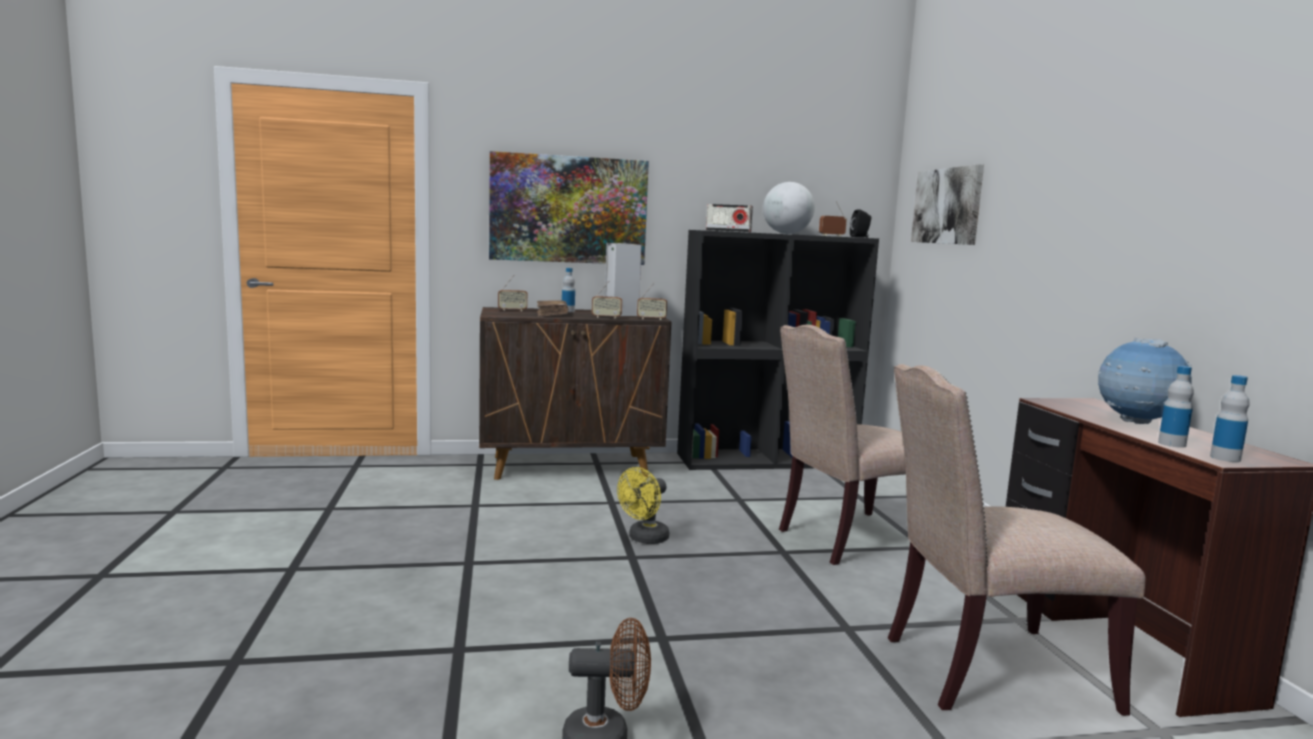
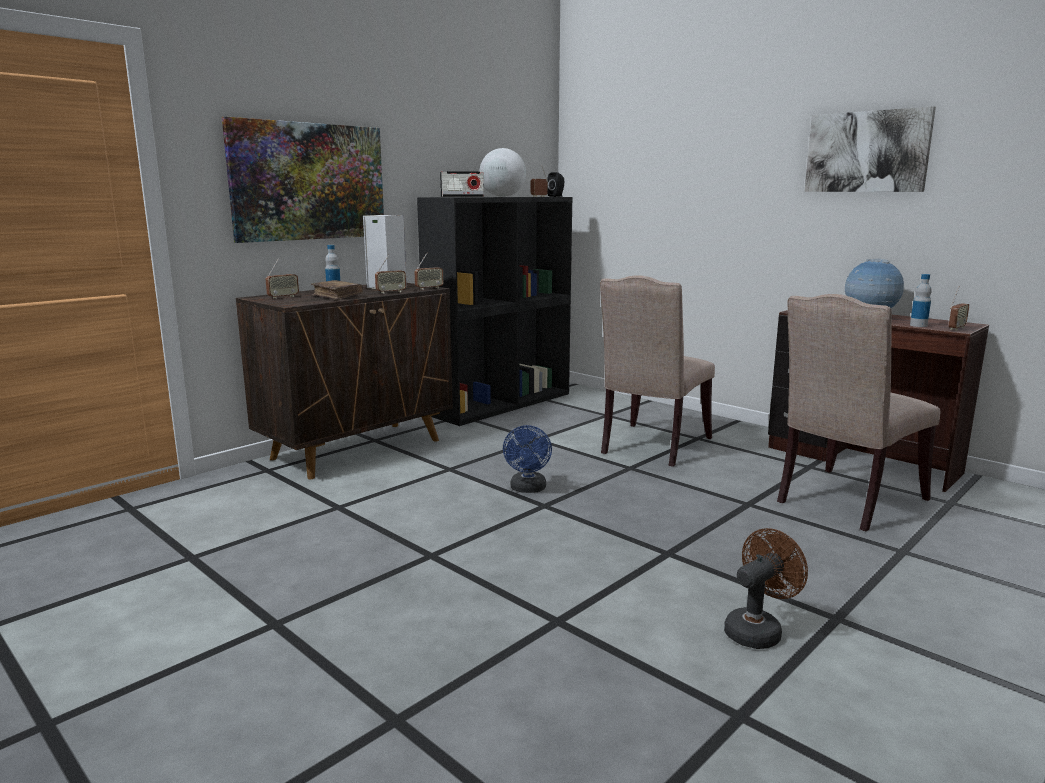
camera: 35 degrees left, 5 degrees up
(644, 539) = (528, 489): yellow fan -> blue fan
(947, 206) = (626, 167): picture -> picture (867, 152)
(1225, 458) = (956, 328): bottle -> radio

